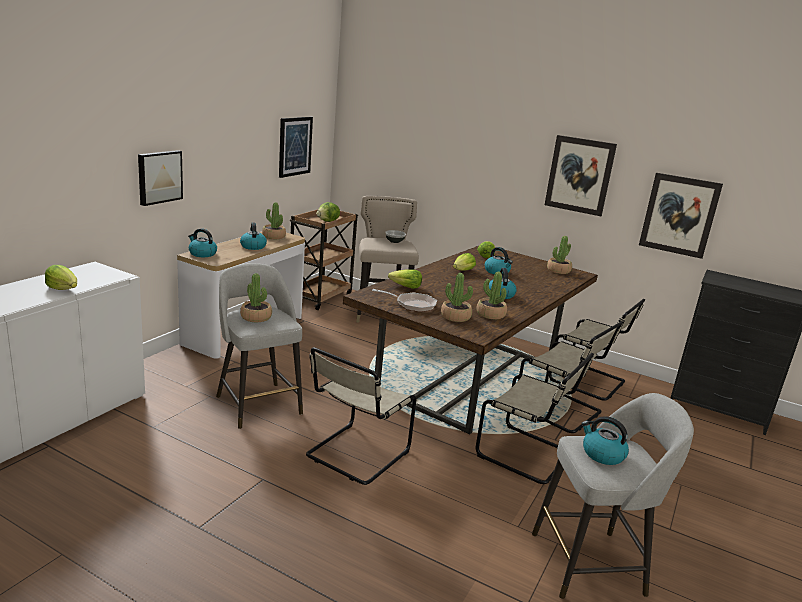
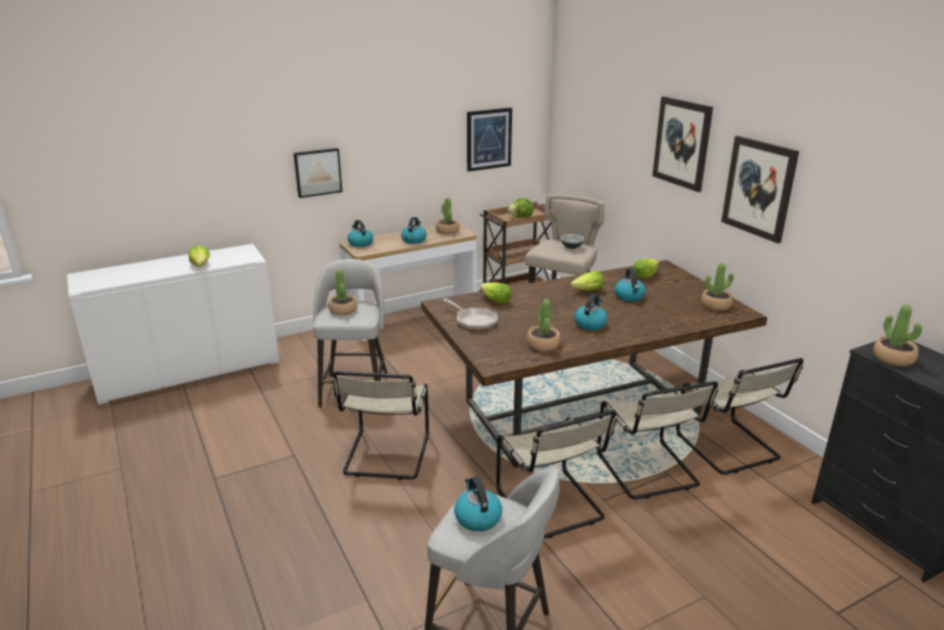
camera: 35 degrees right, 5 degrees up
(355, 455) = (386, 456): beige chair -> beige chair turned 60 degrees counterclockwise
(455, 317) = (500, 341): potted plant -> potted plant (893, 358)
(679, 215) = (868, 253): picture -> picture (682, 143)

